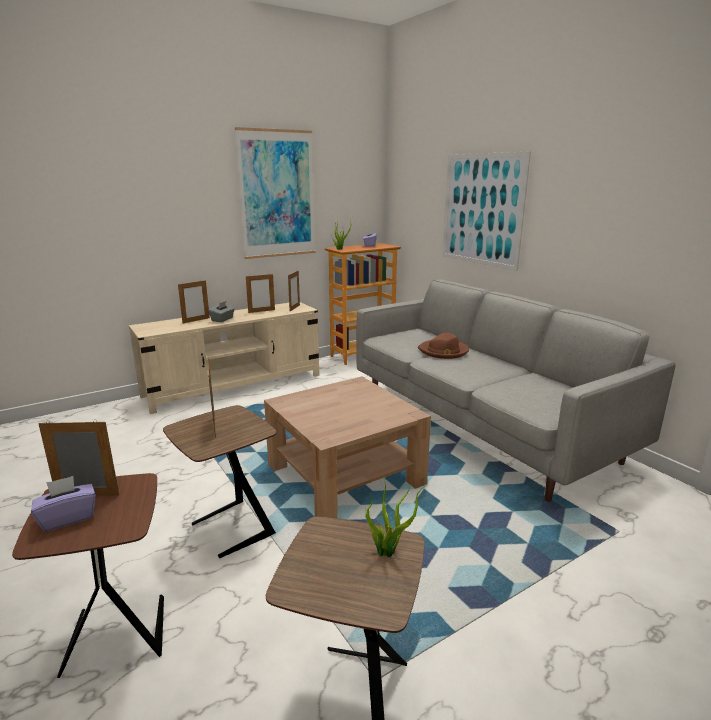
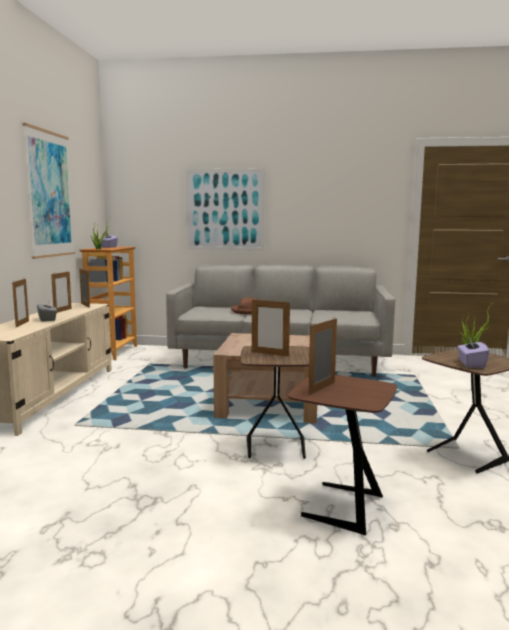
camera: 50 degrees left, 10 degrees down
(68, 518) = (346, 395): purple tissue box -> purple tissue box (471, 364)

